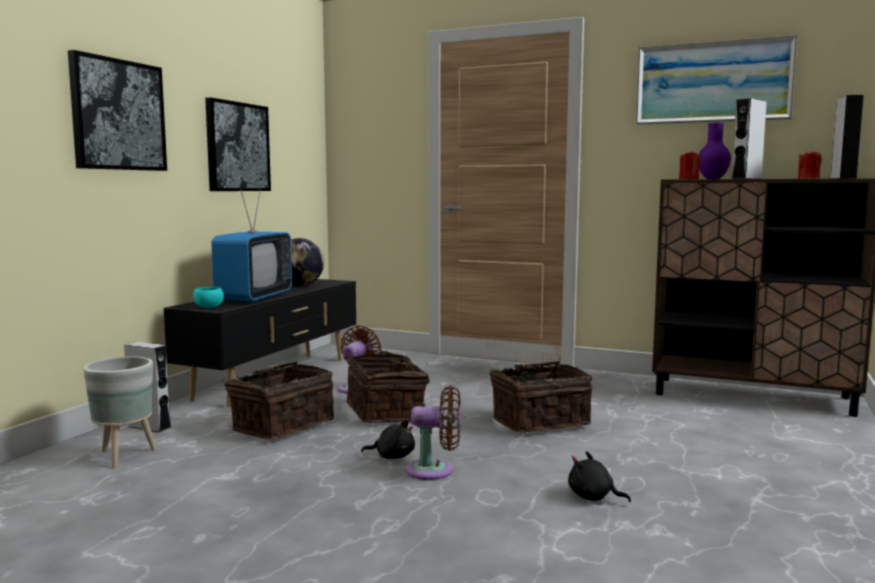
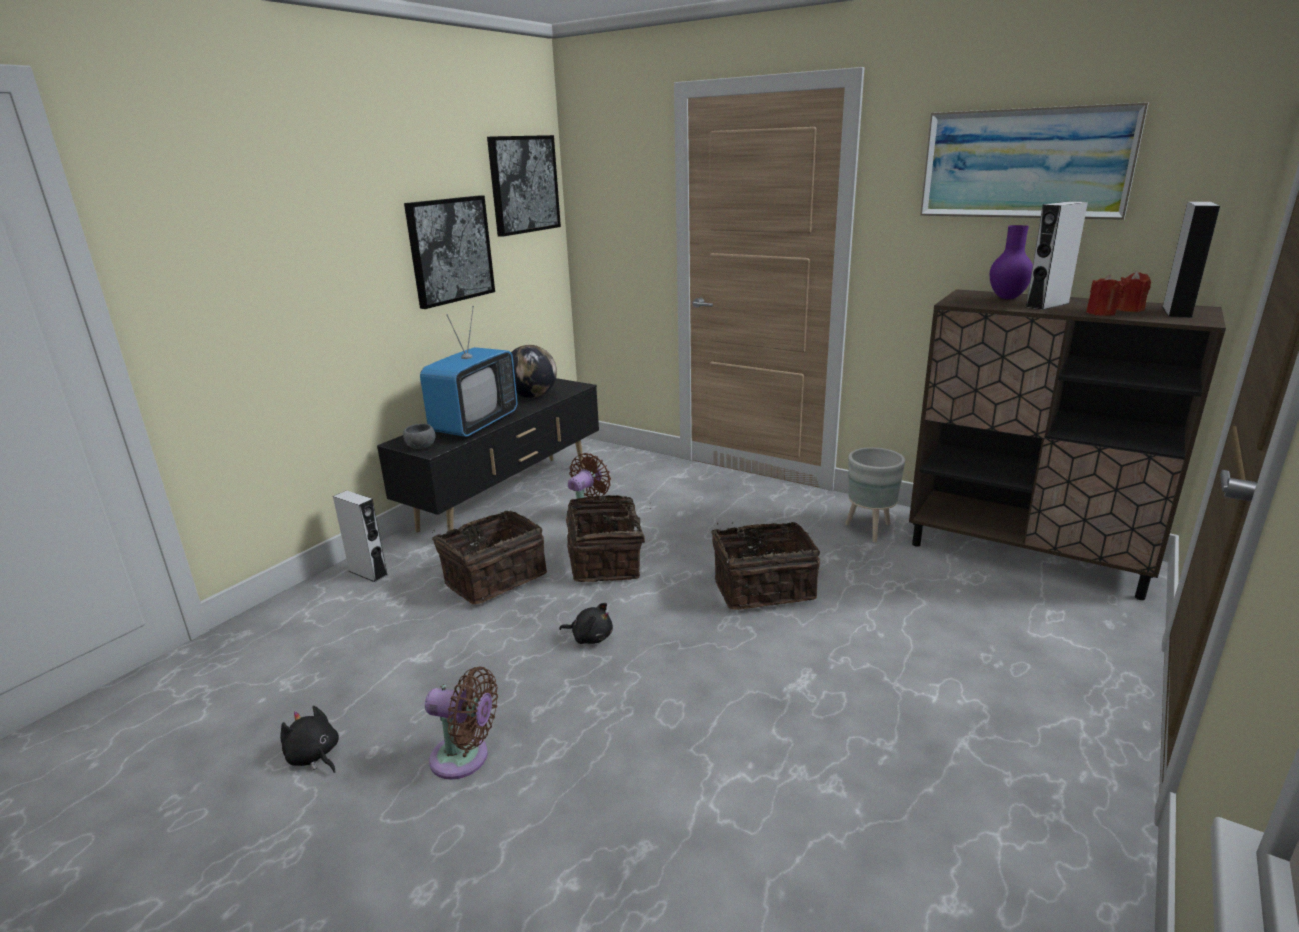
camera: 10 degrees right, 15 degrees up
(118, 115) = (298, 251): picture -> picture (523, 184)
(125, 456) = (335, 618): grey planter -> grey planter (870, 530)
(208, 307) = (420, 447): turquoise bowl -> grey bowl
(435, 471) = (627, 665): brown fan -> brown fan (465, 758)
(593, 497) = (780, 723): black plush toy -> black plush toy (314, 756)
(688, 179) = (971, 303): red candle -> red candle (1100, 313)

